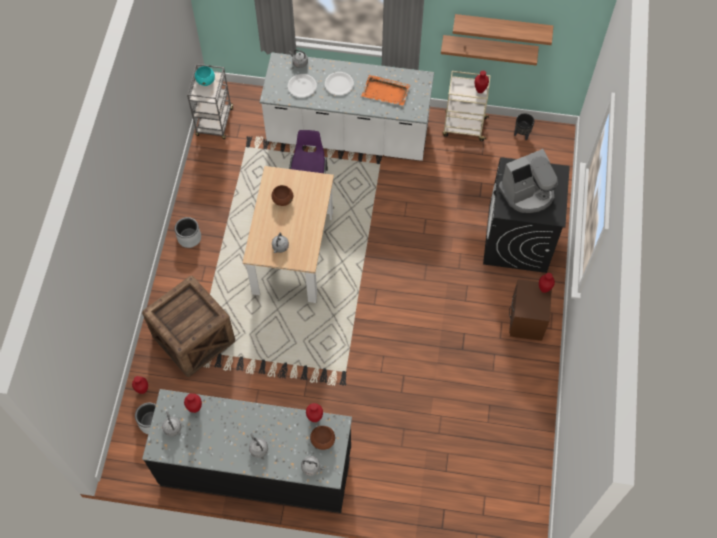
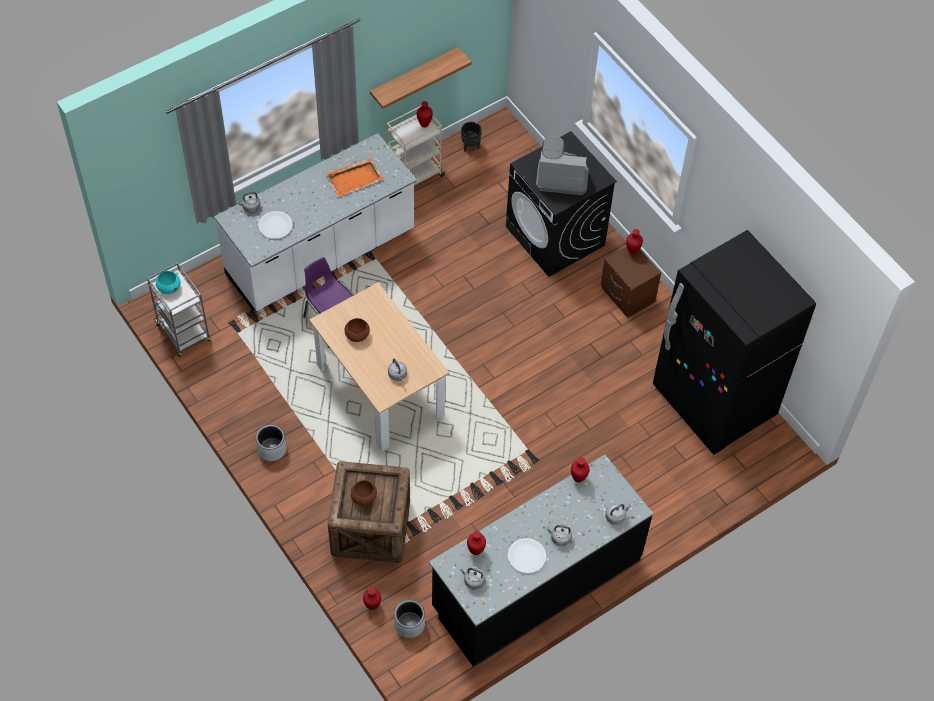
camera: 45 degrees left, 5 degrees down
(323, 441) = (602, 490): brown bowl -> brown bowl (364, 498)
(339, 84) = (306, 201): white plate -> white plate (526, 556)
(502, 27) = (423, 48): shelf -> none
(509, 447) = (713, 402): none -> black fridge
(527, 193) = (561, 176): coffee machine -> coffee machine turned 105 degrees counterclockwise

